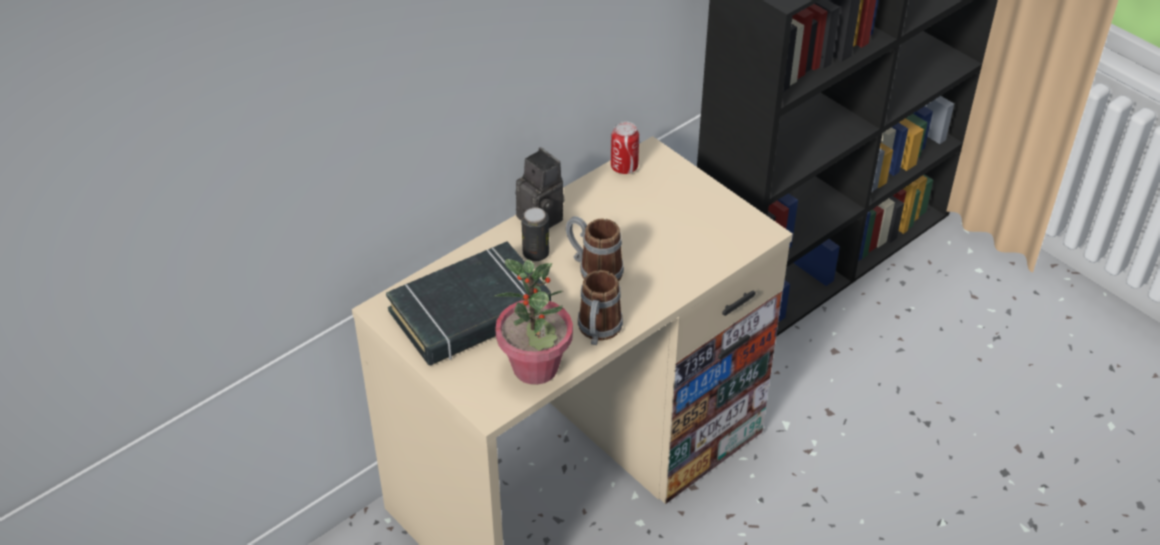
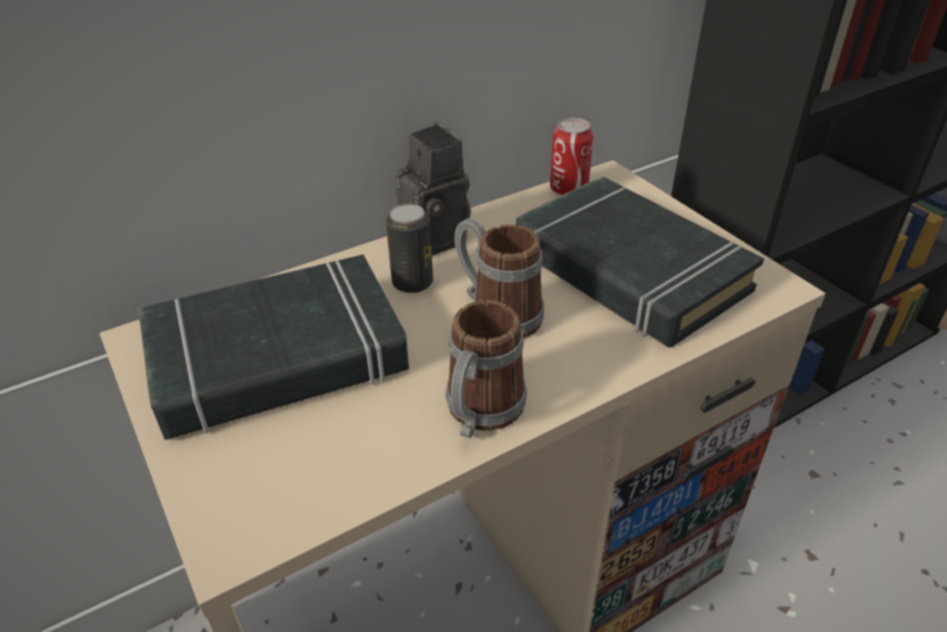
camera: 10 degrees right, 5 degrees down
(535, 368) = (349, 468): potted plant -> none
(671, 230) = (628, 271): none -> black book

